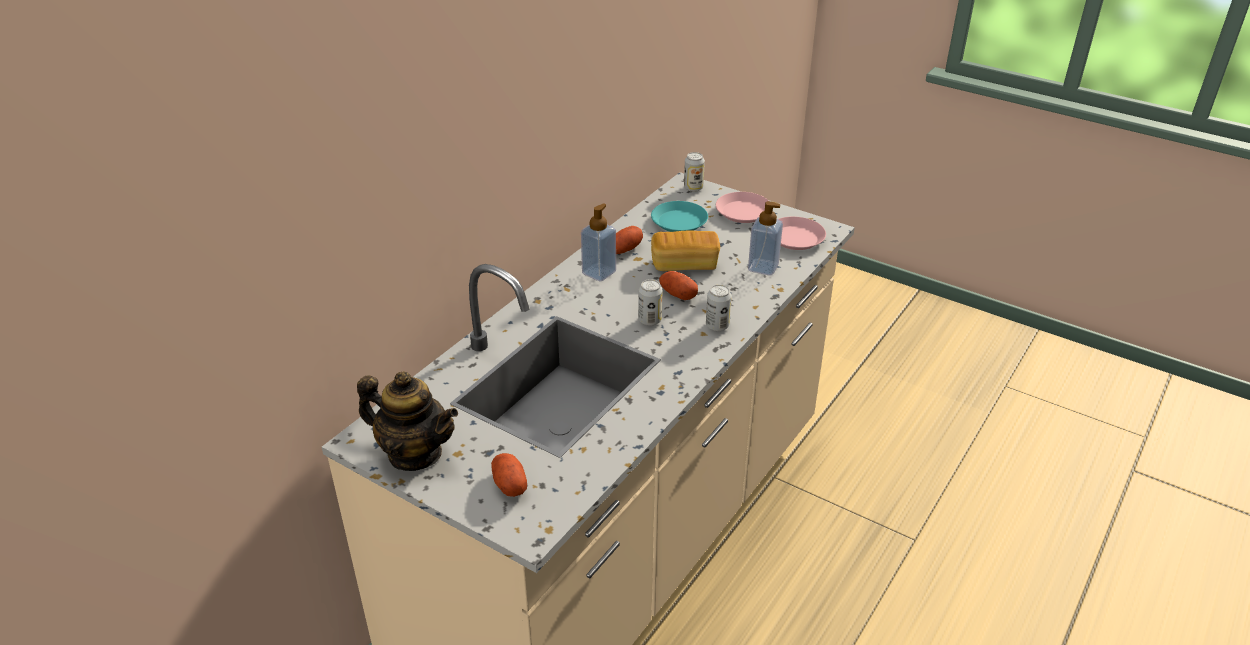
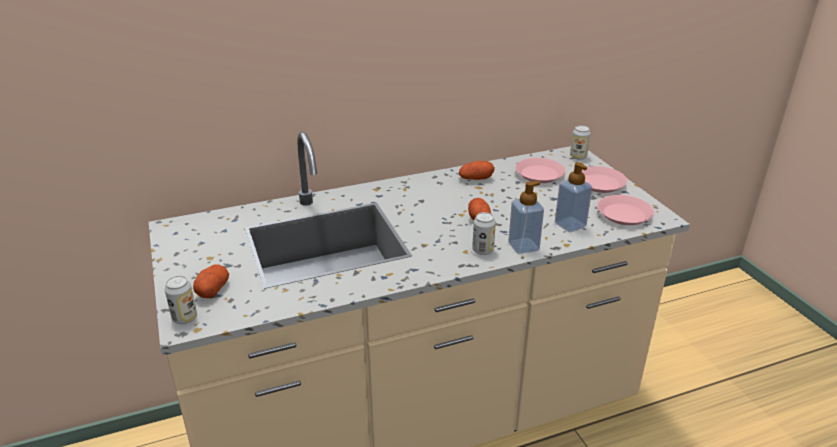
camera: 35 degrees right, 5 degrees down
(415, 454) = (187, 247): teapot -> none
(599, 273) = (439, 187): soap dispenser -> soap dispenser (523, 246)
(650, 320) = (436, 228): can -> can (185, 318)
(679, 221) = (540, 174): turquoise plate -> pink plate
(684, 264) = (509, 202): bread -> none

